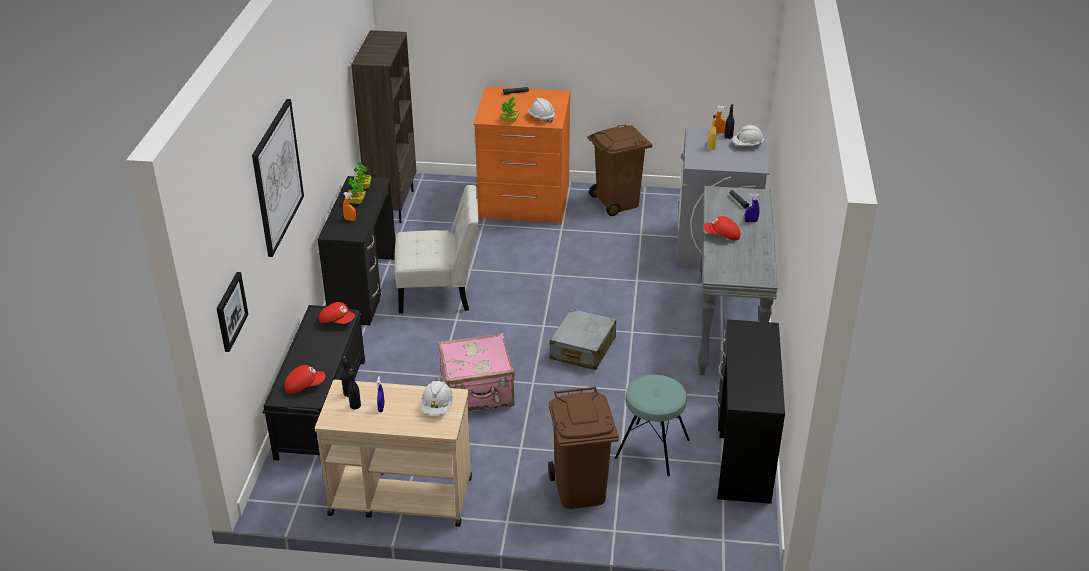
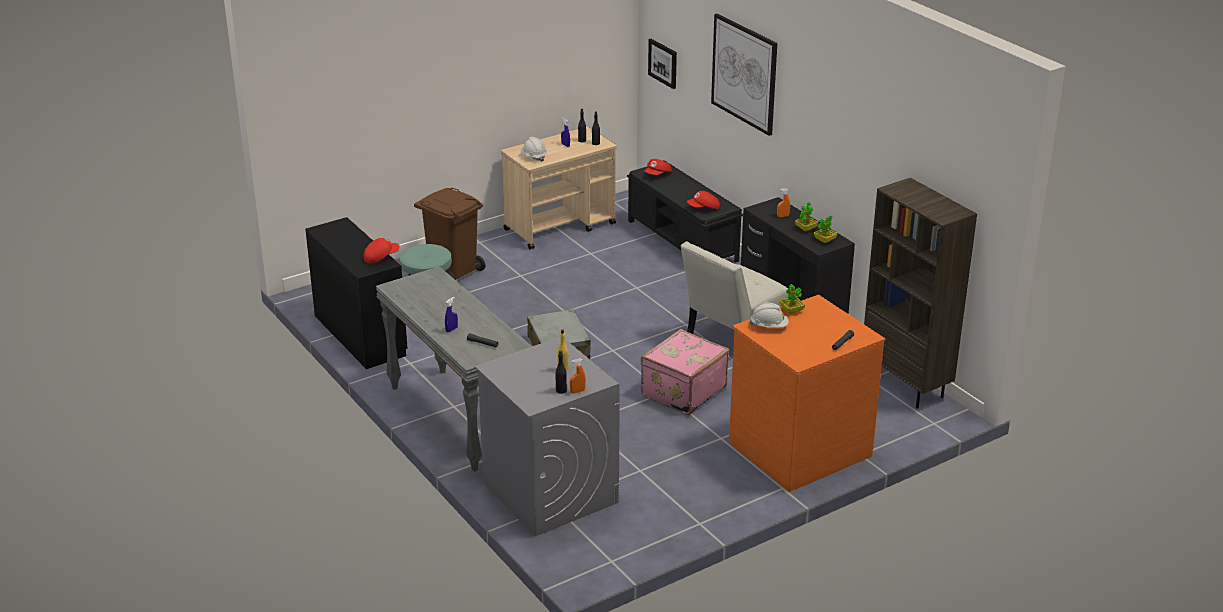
camera: 140 degrees right, 5 degrees down
(478, 394) = (593, 289): pink suitcase -> pink suitcase (682, 391)
(618, 203) = (709, 496): brown trash can -> none
(722, 236) = (463, 306): red cap -> red cap (381, 257)
(747, 145) = (530, 388): white hard hat -> none

